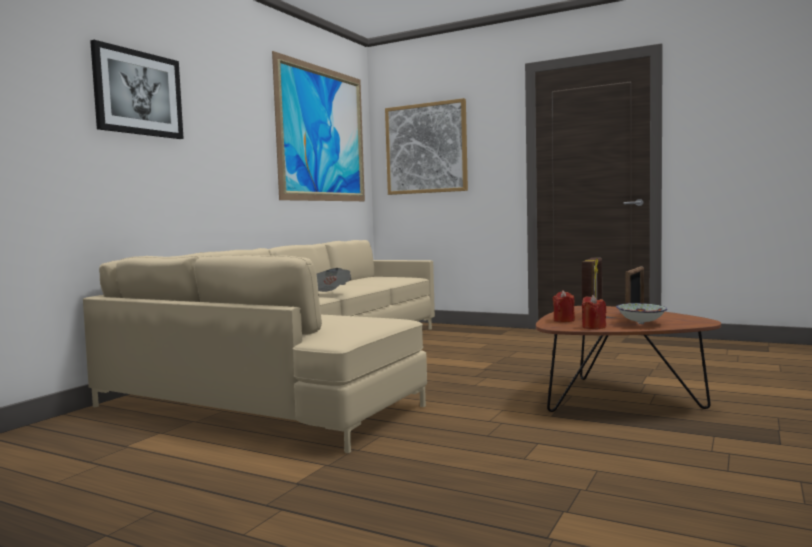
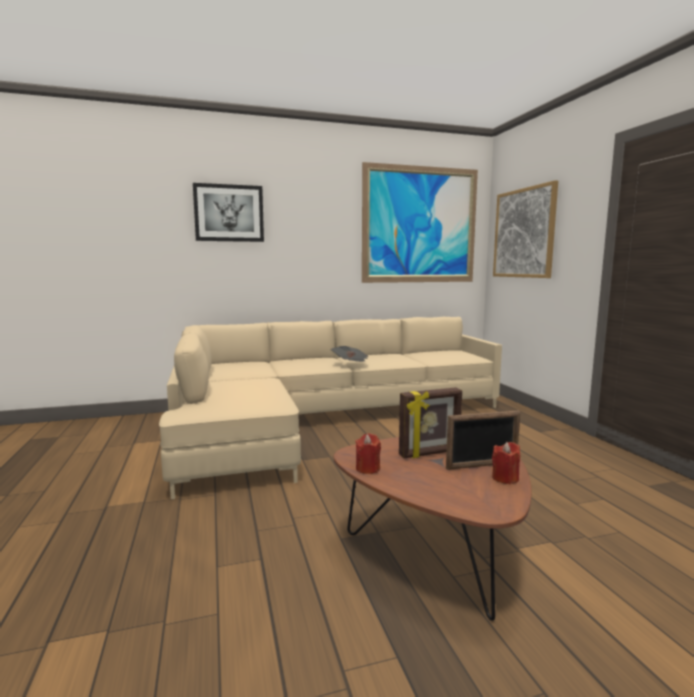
camera: 45 degrees right, 5 degrees up
(564, 320) = (384, 449): red candle -> red candle (505, 478)
(640, 323) = (423, 482): bowl -> none

